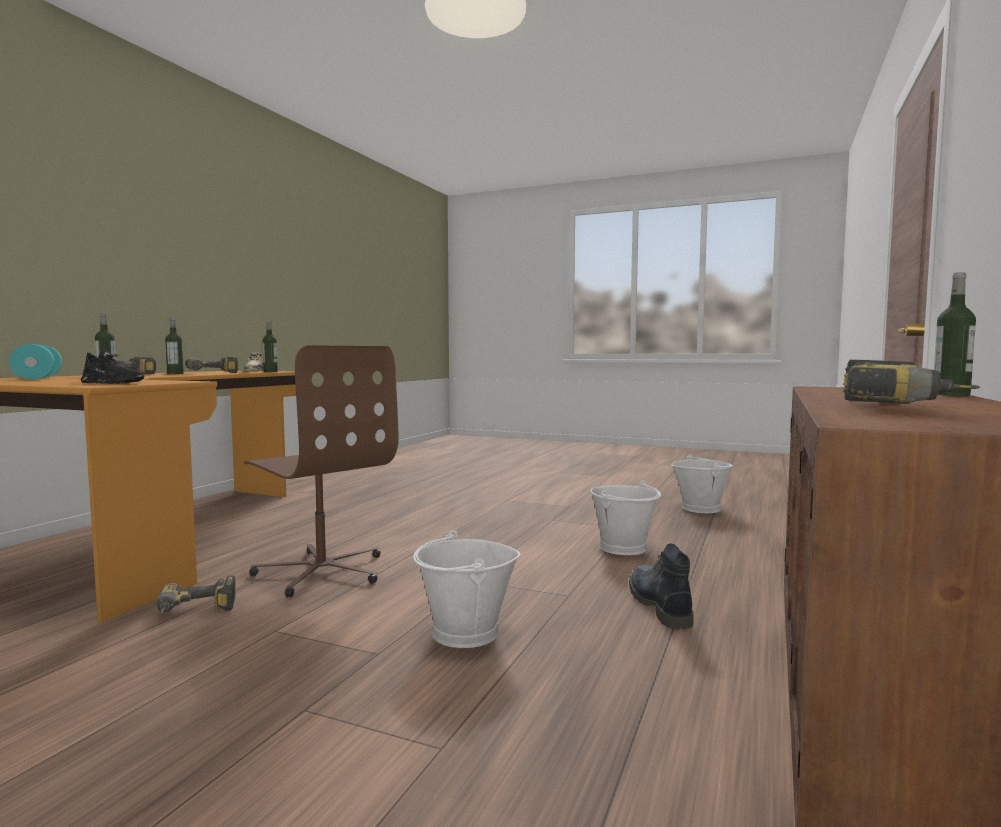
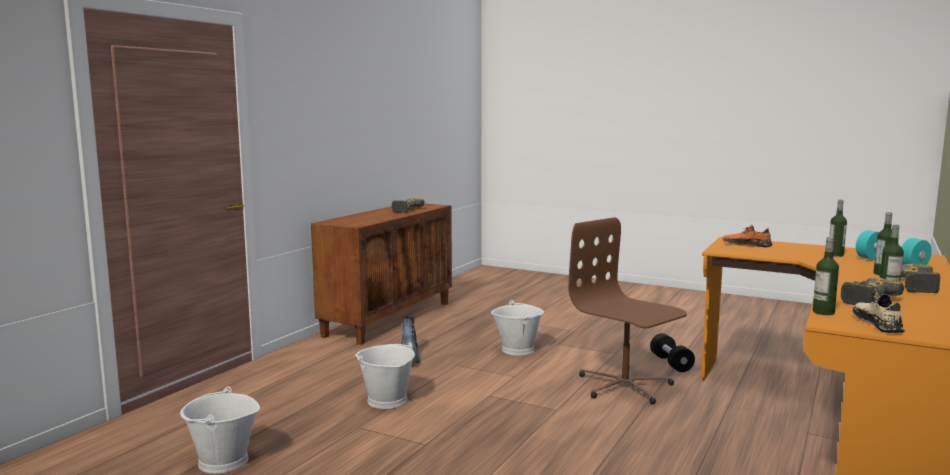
camera: 175 degrees left, 5 degrees up
(112, 383) = (746, 245): black shoe -> orange shoe
(195, 611) = (671, 363): power drill -> black dumbbell
(951, 394) = (345, 217): bottle -> bottle (835, 255)

